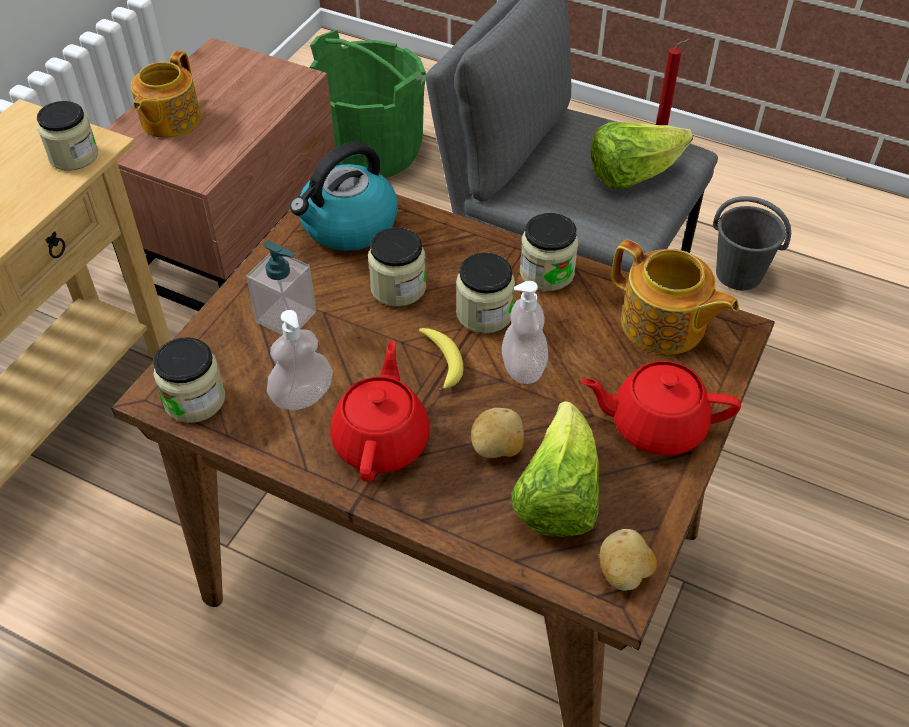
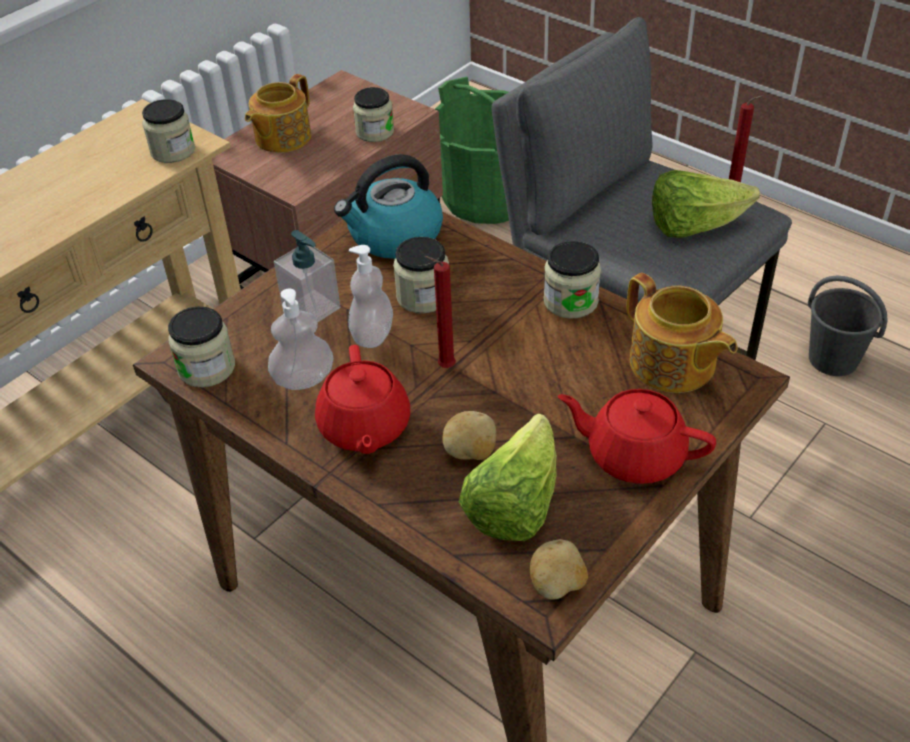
camera: 15 degrees right, 5 degrees down
(382, 440) = (364, 428): red teapot -> red teapot turned 150 degrees clockwise
(442, 361) = (443, 367): banana -> red candle
(484, 313) = (497, 330): jar -> jar (375, 132)
(523, 367) = (519, 384): soap dispenser -> soap dispenser (372, 335)

